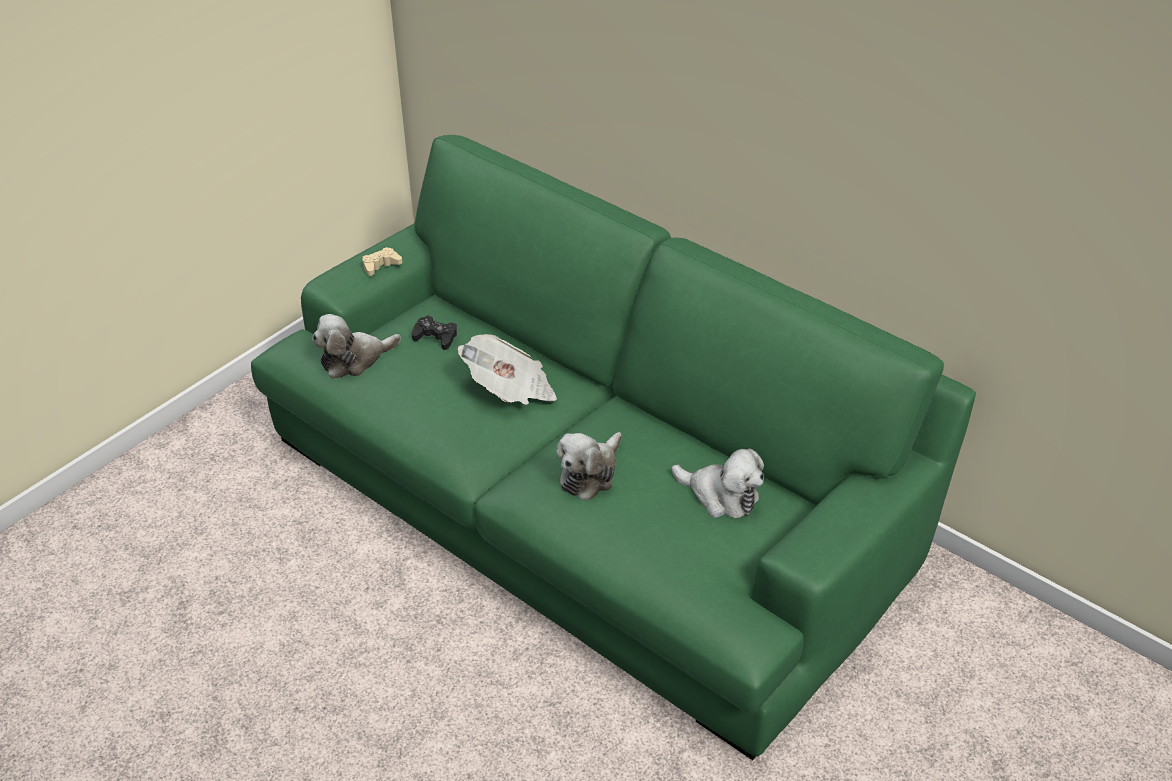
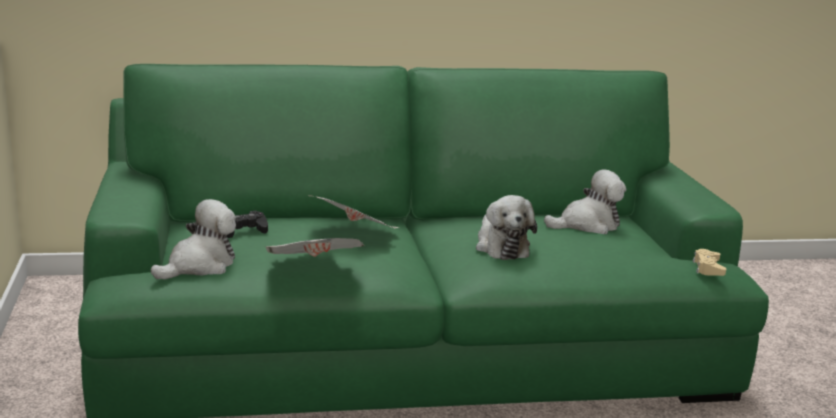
camera: 50 degrees left, 20 degrees down
(354, 359) = (200, 265): plush toy -> plush toy turned 150 degrees counterclockwise
(381, 265) = (137, 194): beige game controller -> beige game controller (708, 268)
(404, 414) = (313, 272): none -> newspaper

